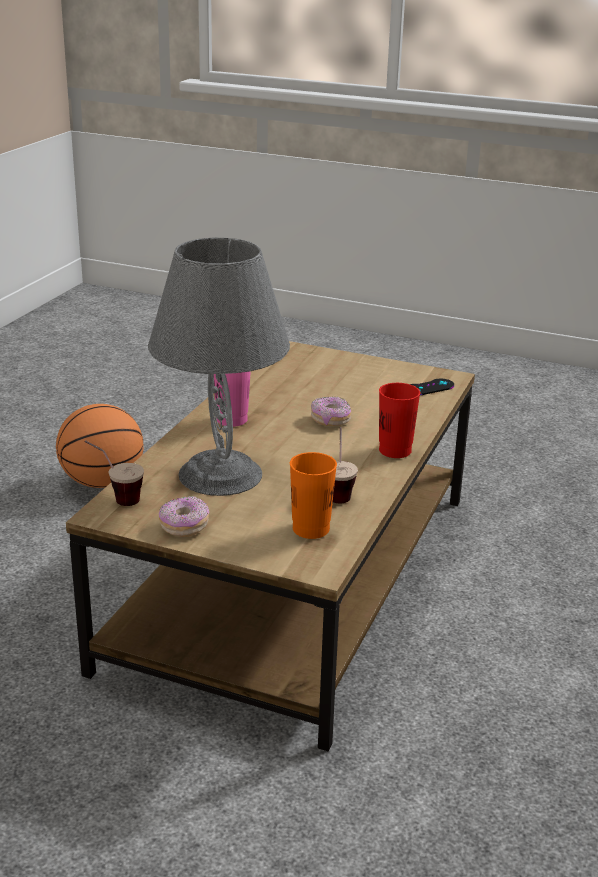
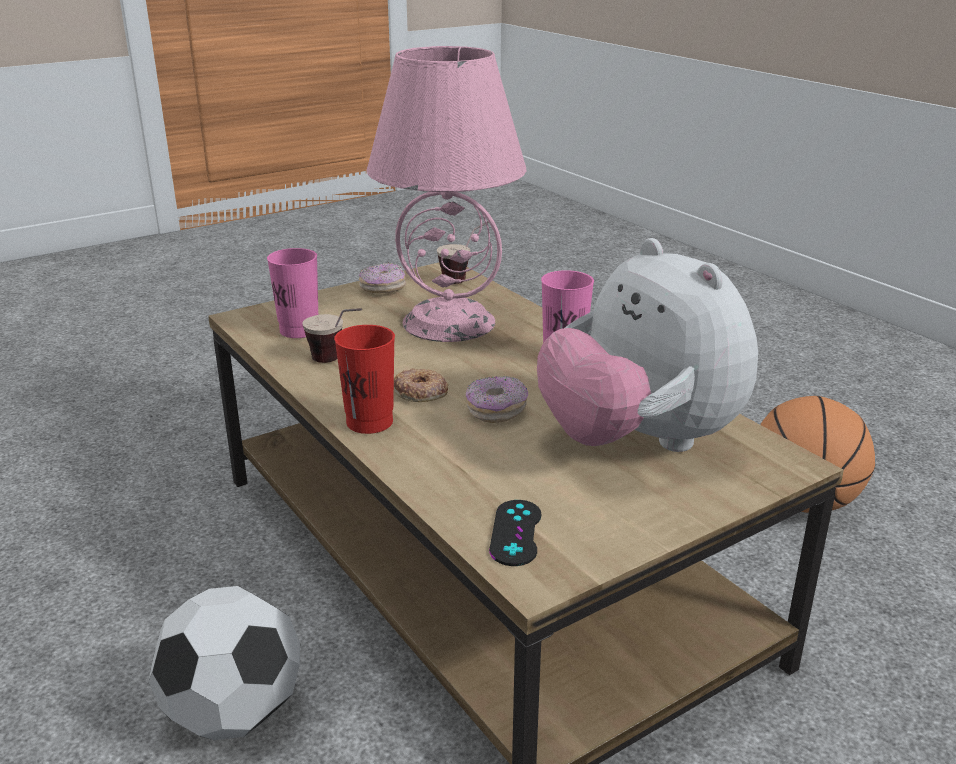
camera: 125 degrees right, 0 degrees up
(219, 474) = (450, 321): grey table lamp -> pink table lamp
(311, 379) = (639, 442): none -> plush toy
(311, 529) = (299, 330): orange cup -> pink cup
(339, 448) = (420, 392): none -> donut
(512, 607) = (234, 714): none -> football

